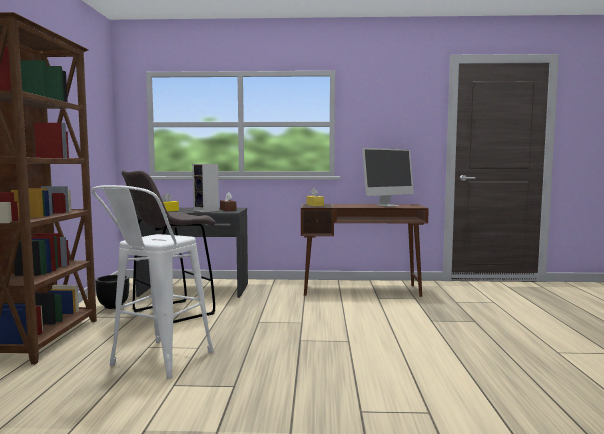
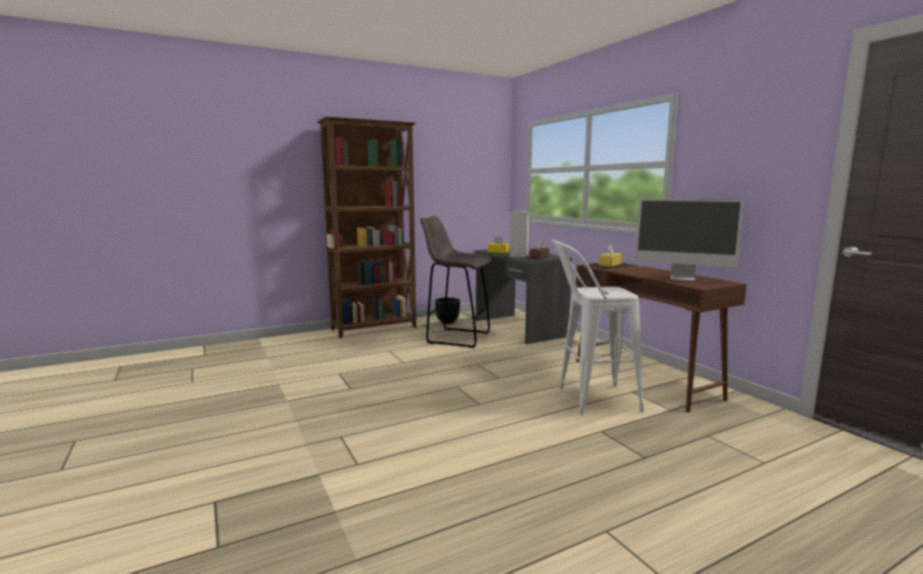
camera: 60 degrees right, 5 degrees up
(155, 363) = (366, 360): white stool -> white stool (589, 399)

